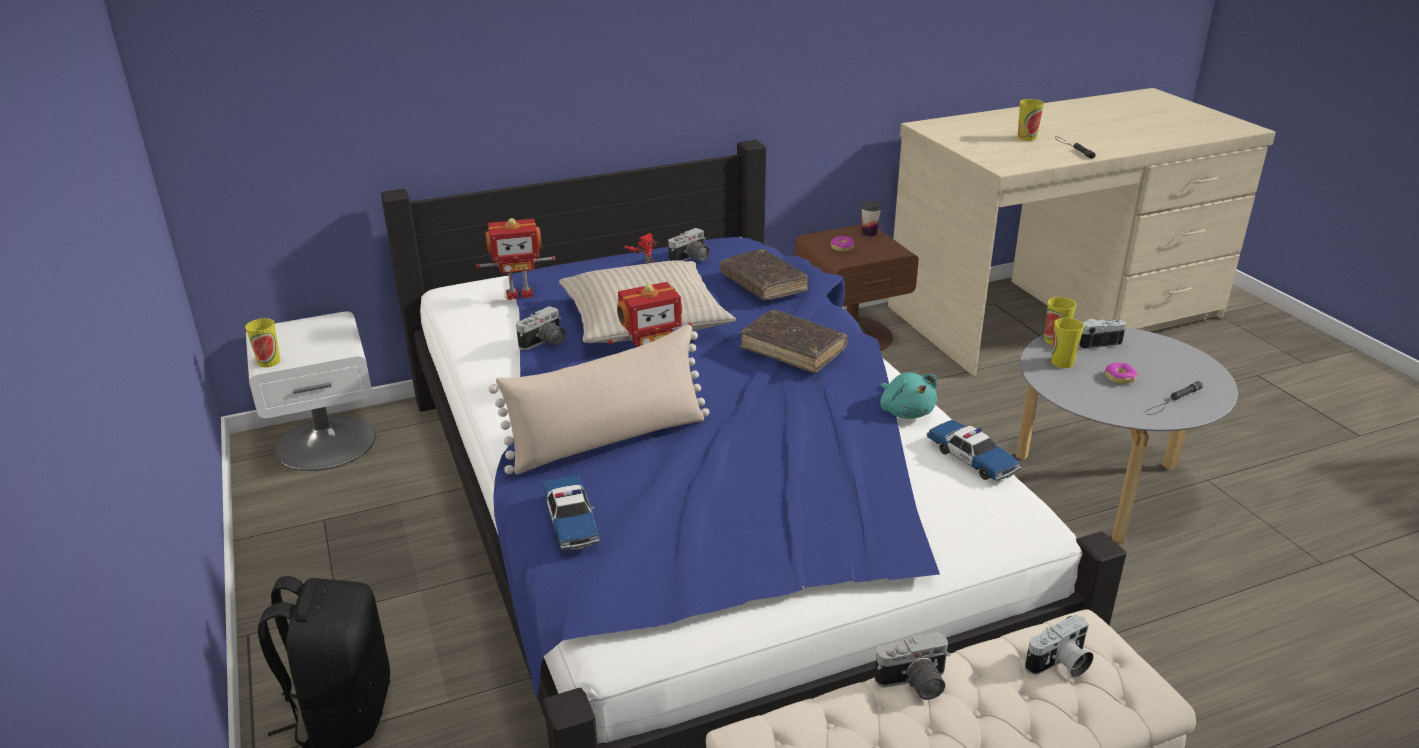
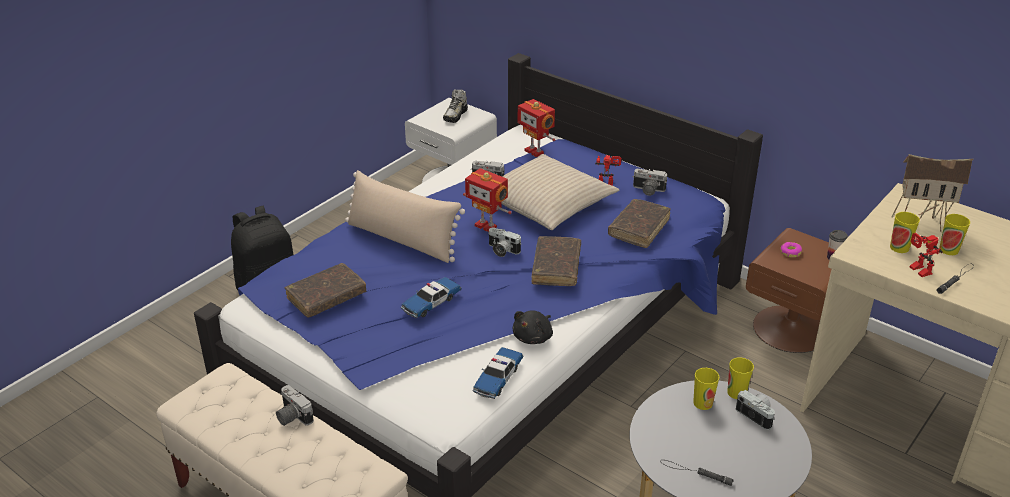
camera: 60 degrees right, 5 degrees up
(269, 362) = (422, 118): cup -> cup (899, 247)
(305, 336) = (455, 115): none -> shoe
(571, 521) = (321, 255): toy car -> toy car (431, 303)
(692, 543) = (326, 297): none -> brown book
(906, 411) = (534, 337): turquoise plush toy -> black plush toy
(974, 134) = (920, 222): none -> toy house
(1050, 155) = (917, 270): none -> toy robot
(1060, 665) = (338, 468): camera -> camera (502, 250)
(1119, 378) = (707, 438): donut -> none

